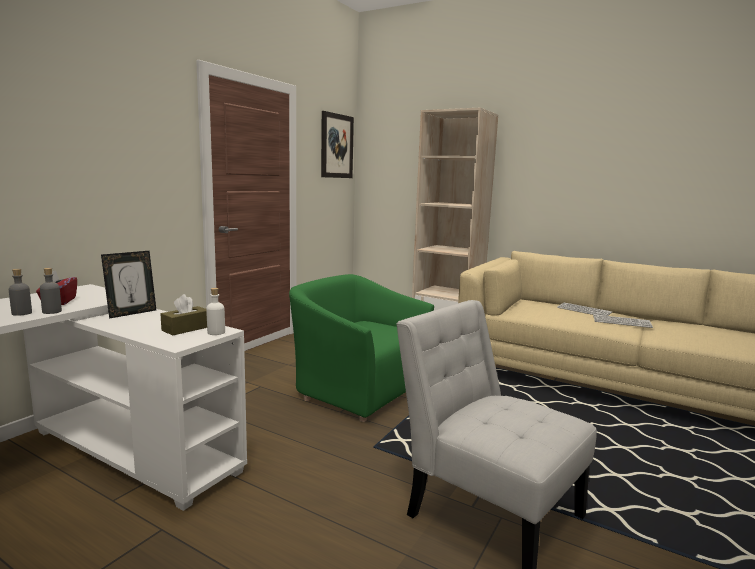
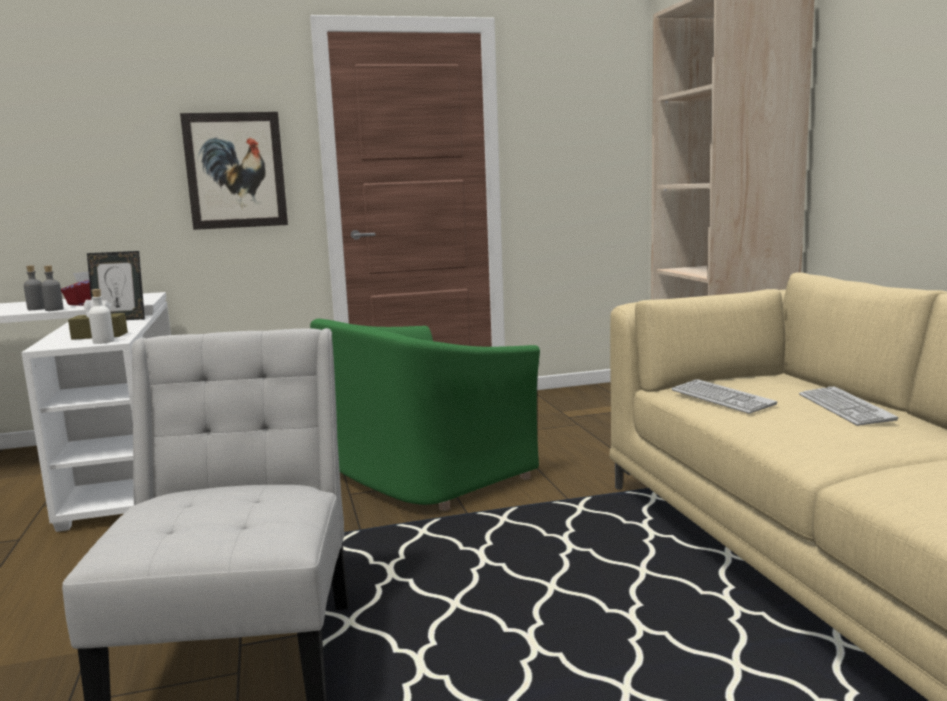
camera: 45 degrees right, 0 degrees up
(336, 146) = (595, 101): picture -> picture (235, 170)
(358, 389) = (425, 475): green armchair -> green armchair turned 120 degrees counterclockwise
(621, 322) = (862, 440): keyboard -> keyboard (721, 398)

